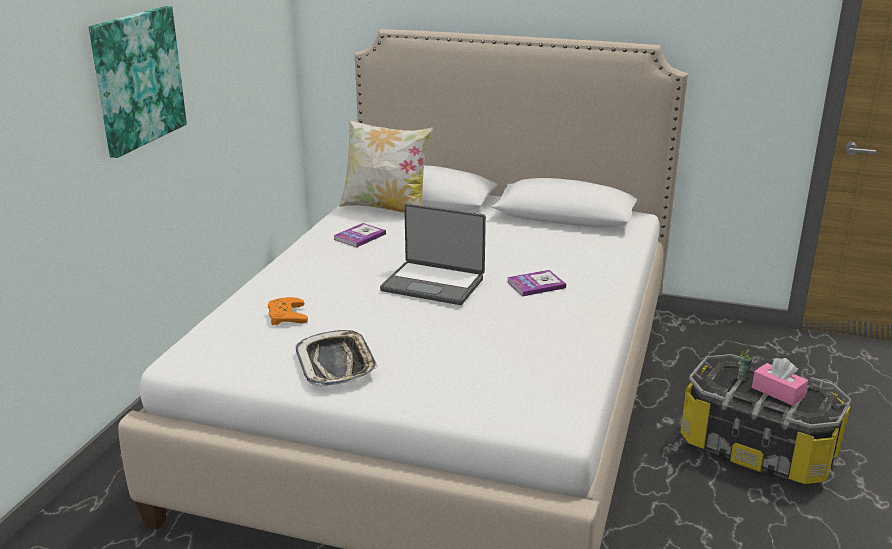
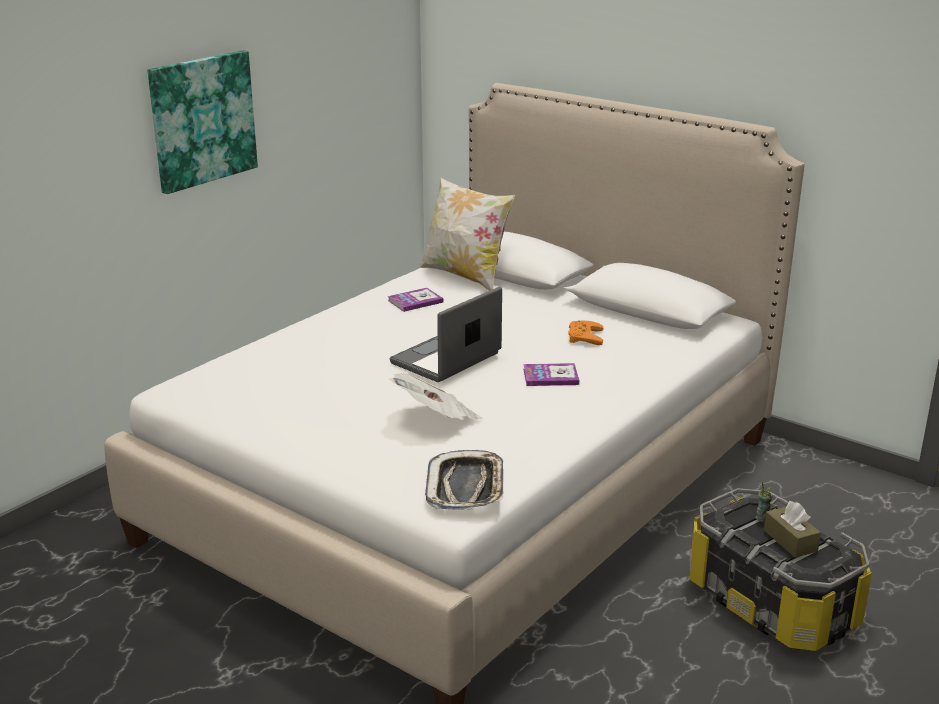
camera: 20 degrees right, 0 degrees up
(284, 315) = (282, 366): orange game controller -> orange game controller (582, 336)
(337, 364) = (295, 419): tray -> tray (466, 487)
(434, 284) = (447, 359): laptop -> laptop turned 90 degrees clockwise
(469, 340) = (436, 419): none -> newspaper
(778, 392) = (790, 540): pink tissue box -> brown tissue box

